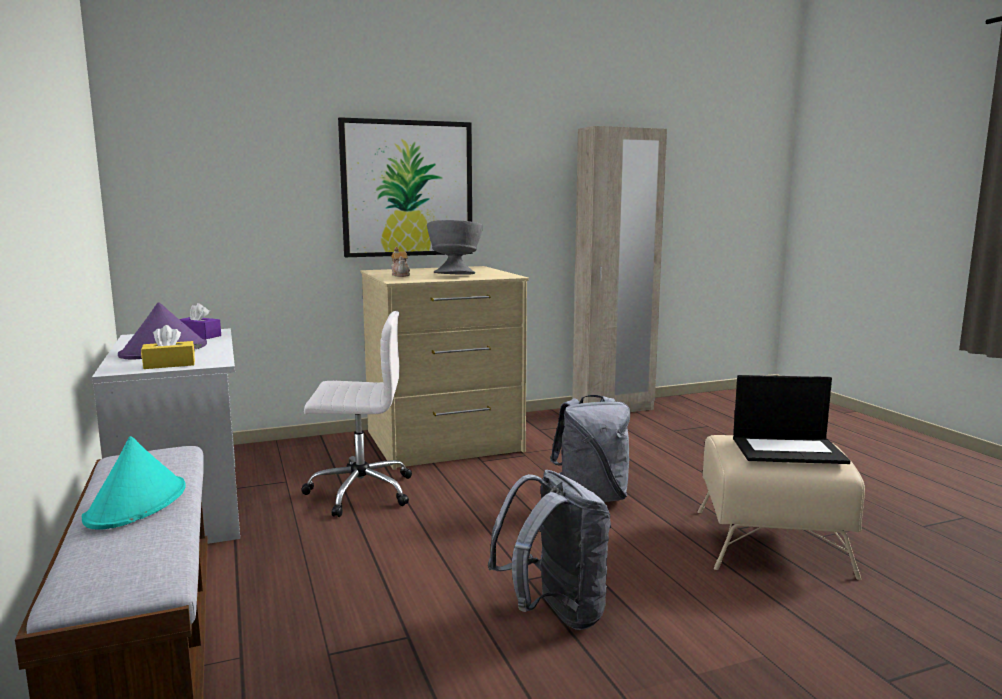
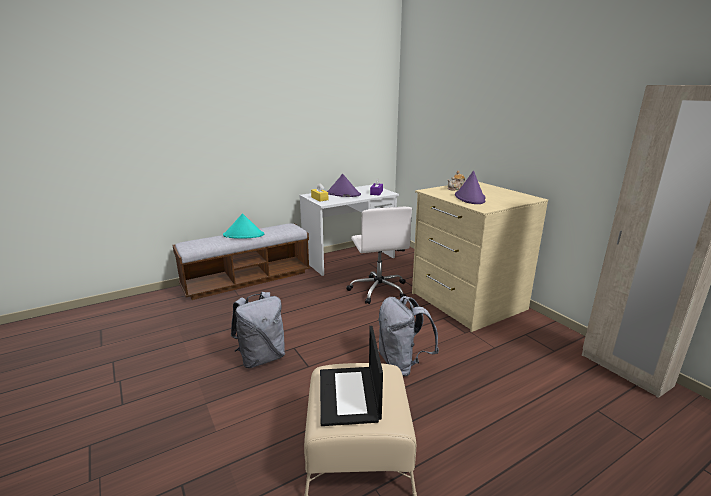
camera: 80 degrees right, 10 degrees up
(407, 189) = (511, 132): picture -> none
(455, 275) = (470, 198): grey bowl -> purple hat

